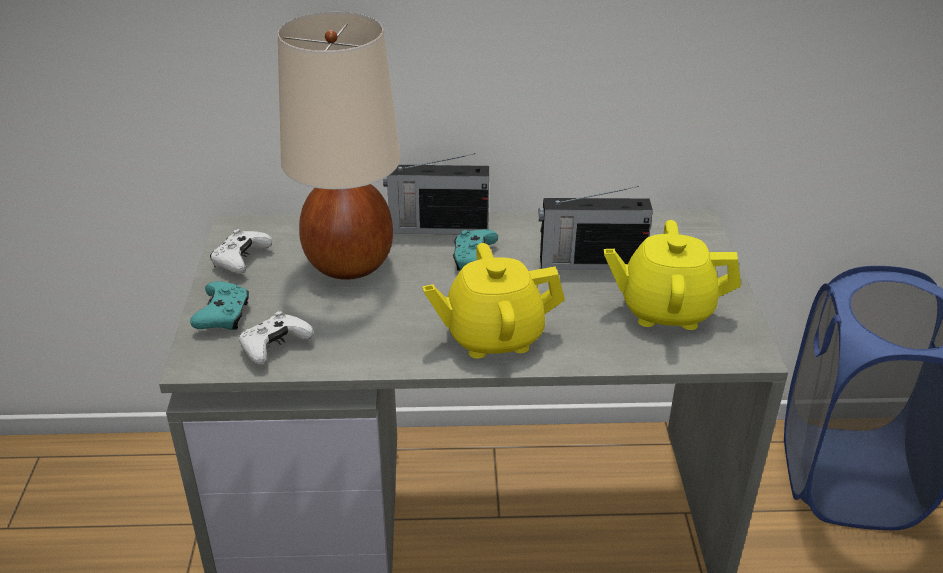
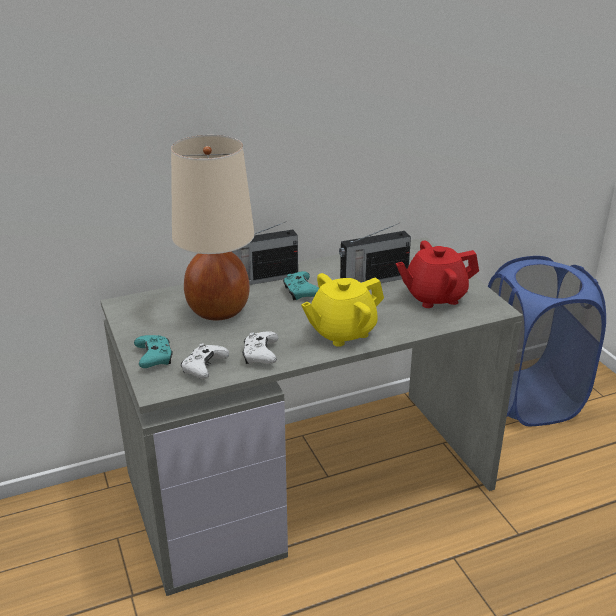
camera: 20 degrees left, 5 degrees down
(241, 260) = (141, 323): white game controller -> white game controller (260, 355)
(665, 310) = (434, 297): yellow teapot -> red teapot

